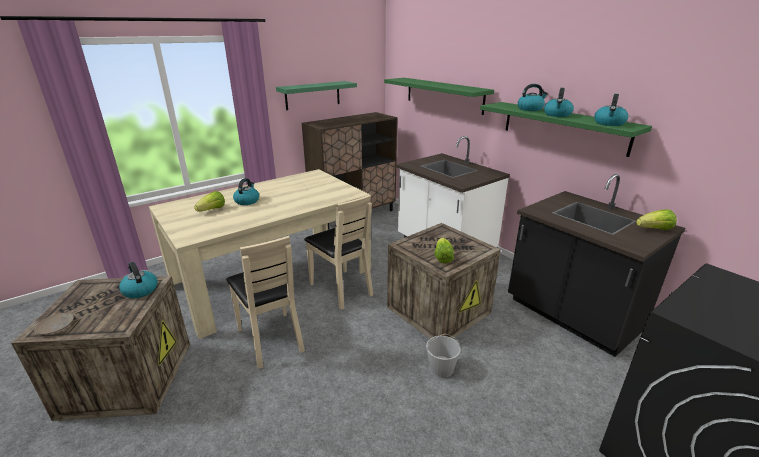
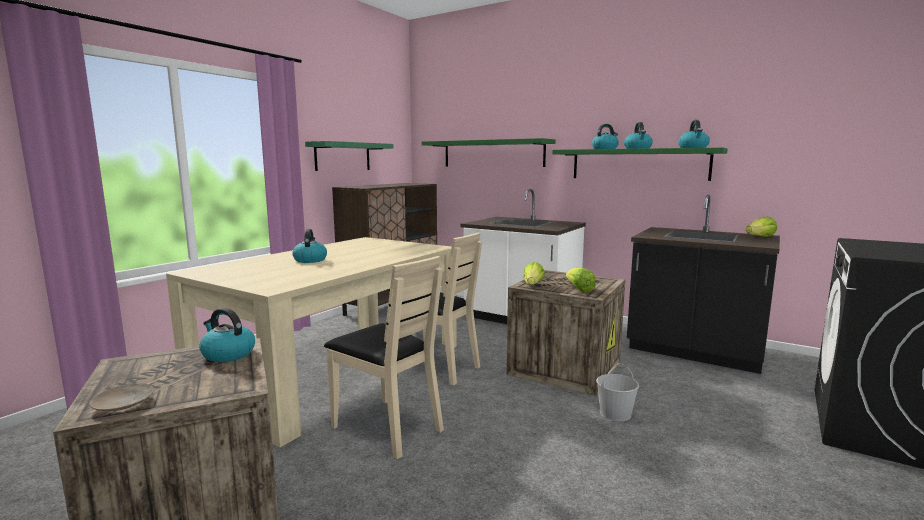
camera: 20 degrees left, 15 degrees down
(212, 210) = (272, 268): lettuce -> lettuce (532, 285)

